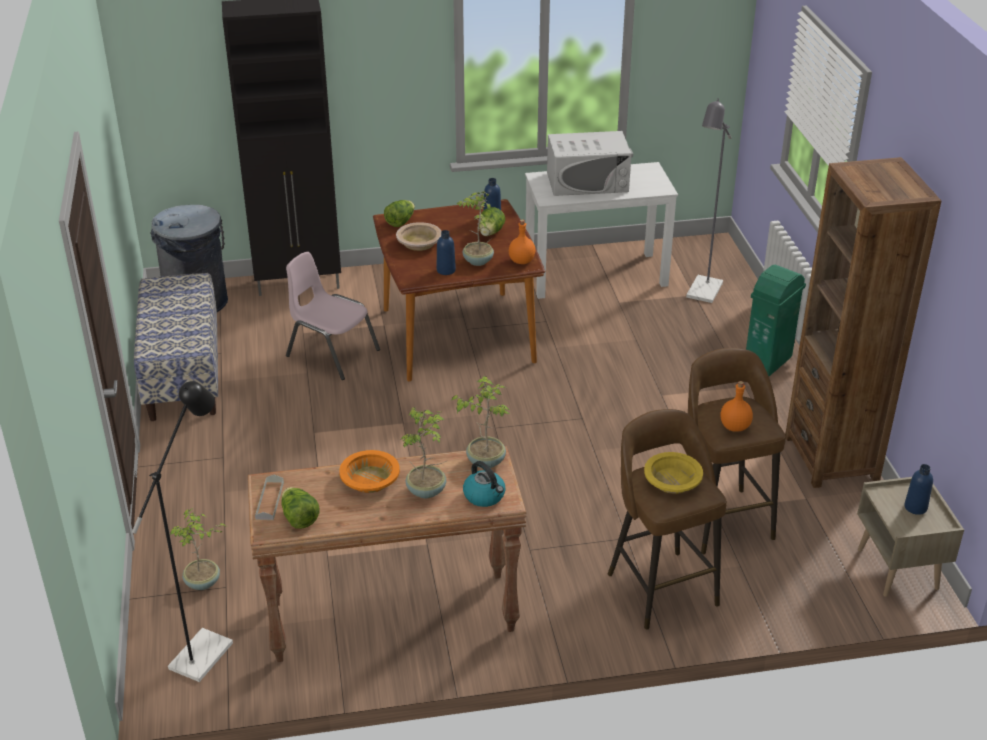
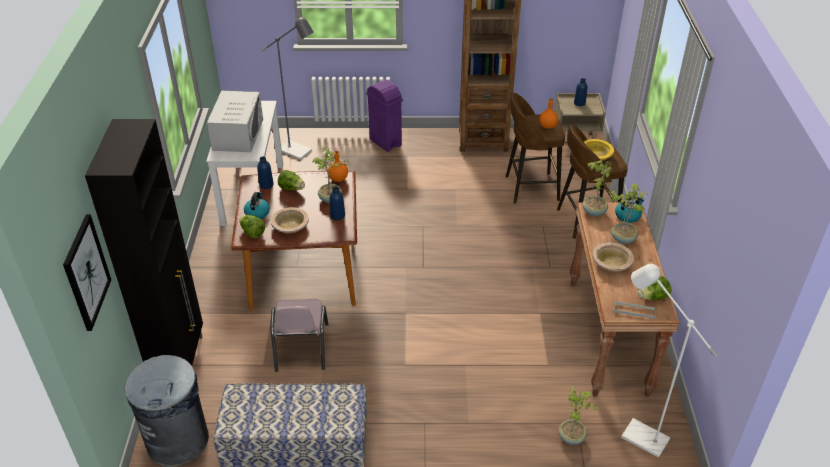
camera: 80 degrees left, 5 degrees up
(182, 77) = (86, 272): none -> picture
(208, 647) = (637, 434): black floor lamp -> white floor lamp
(332, 353) = (301, 347): pink chair -> pink chair turned 45 degrees counterclockwise
(370, 479) = (611, 262): orange bowl -> beige bowl
(437, 219) = (257, 213): none -> kettle
(768, 361) = (385, 142): green trash can -> purple trash can

